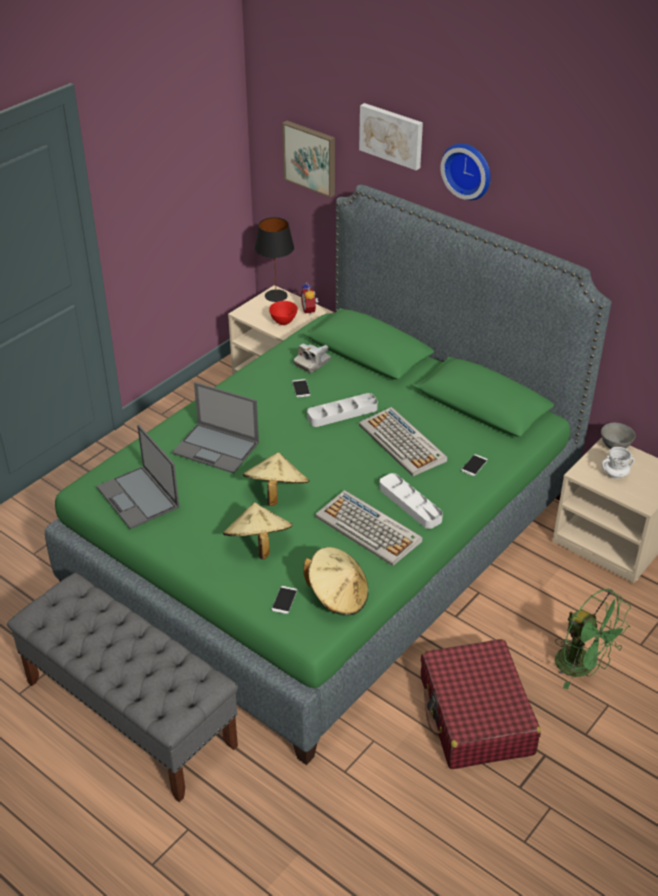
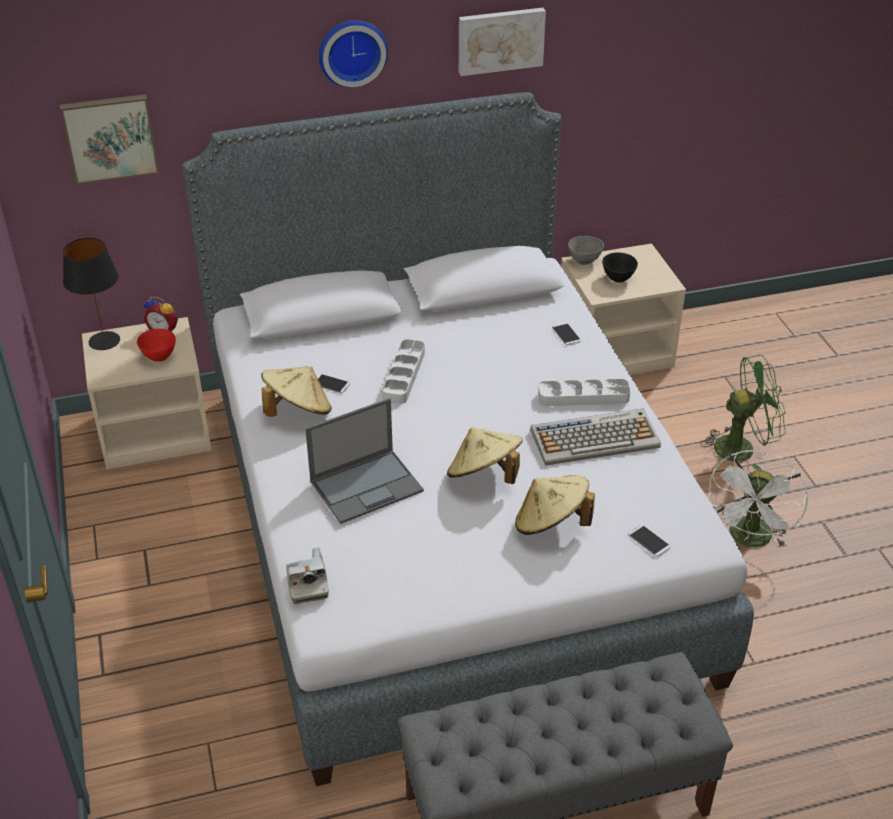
camera: 55 degrees left, 0 degrees up
(138, 498) = (390, 583): laptop -> none
(312, 363) = (297, 357): camera -> camera (307, 584)
(328, 541) = (445, 524): green bed -> grey bed
(338, 596) = (672, 502): beige hat -> beige hat (297, 411)
(392, 135) = (236, 54): picture -> picture (500, 40)
(403, 443) = (491, 359): keyboard -> none
(475, 716) = (749, 540): red suitcase -> white fan
(615, 474) = (618, 279): white mug -> black bowl

